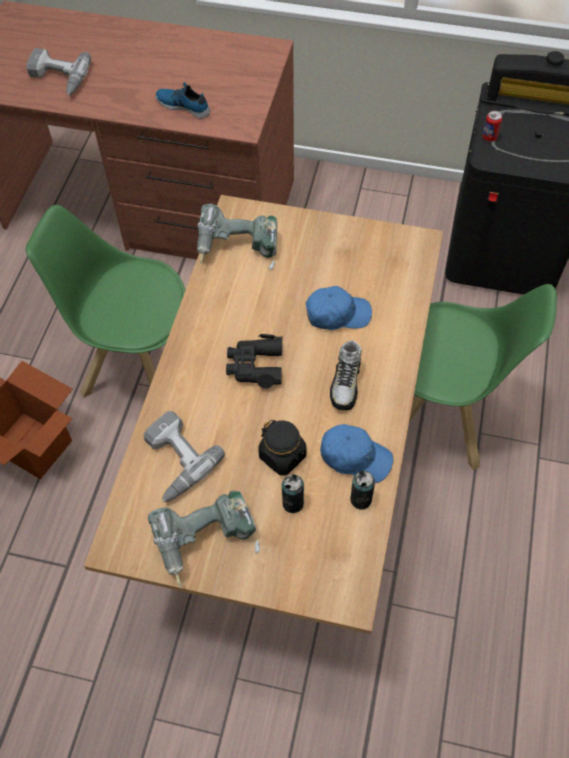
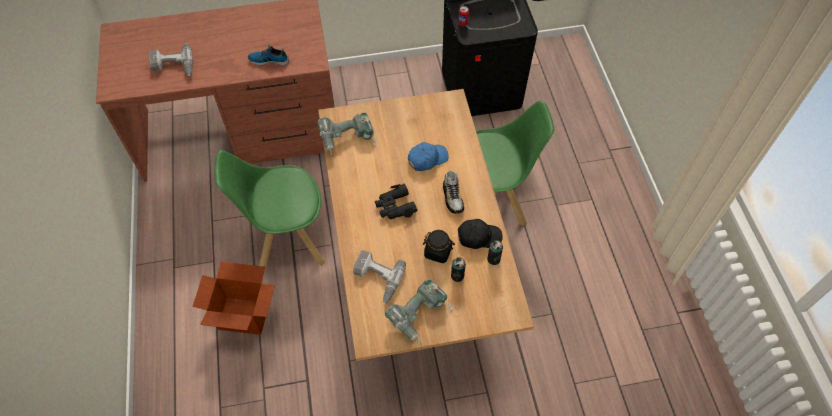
camera: 25 degrees left, 0 degrees up
(355, 457) = (478, 237): blue cap -> black cap

